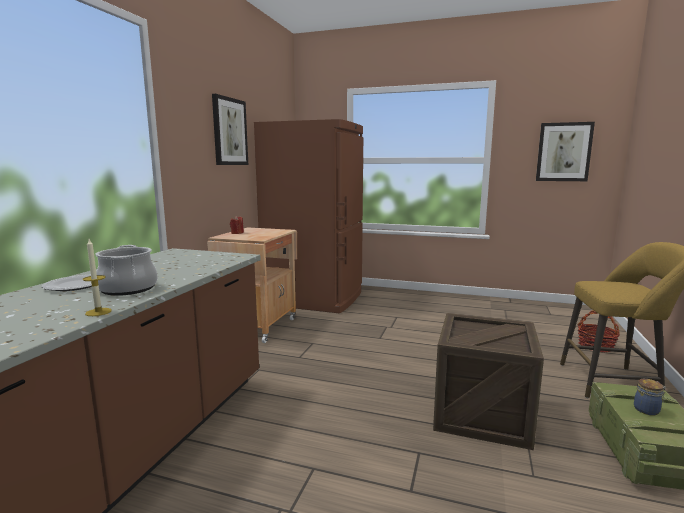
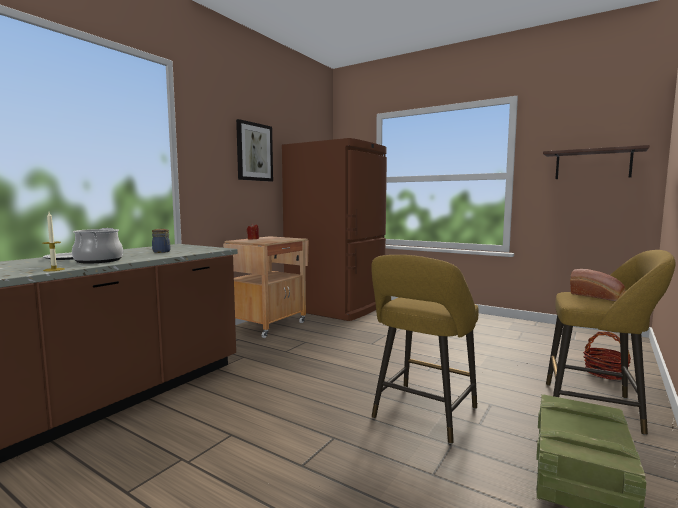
camera: 15 degrees right, 5 degrees down
(482, 413) = (422, 416): crate -> yellow stool
(563, 152) = (592, 165): picture -> brown shelf
(620, 286) = (598, 296): none -> bread
(647, 410) = (580, 425): jar -> jar (162, 252)

